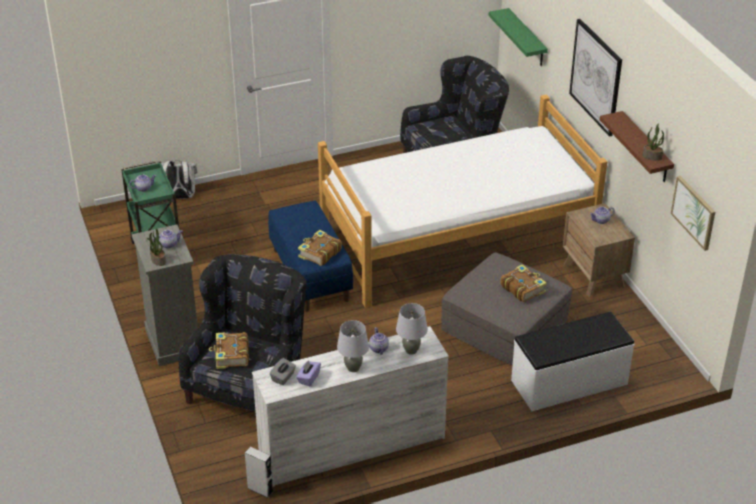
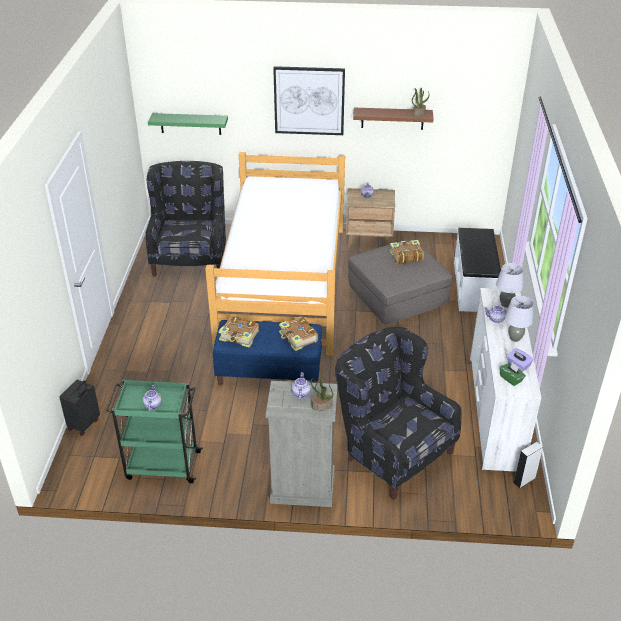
camera: 65 degrees left, 0 degrees up
(180, 197) = (84, 424): white backpack -> black suitcase
(231, 356) = (406, 427): book -> book (239, 336)
(283, 377) = (511, 379): grey tissue box -> green tissue box
(694, 212) = (464, 130): picture -> none

